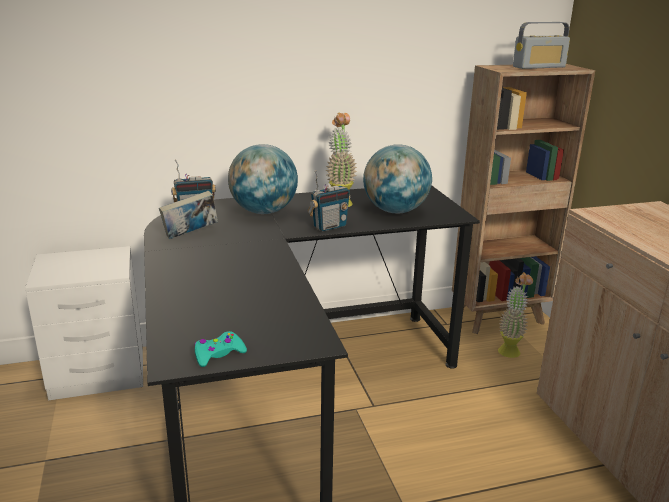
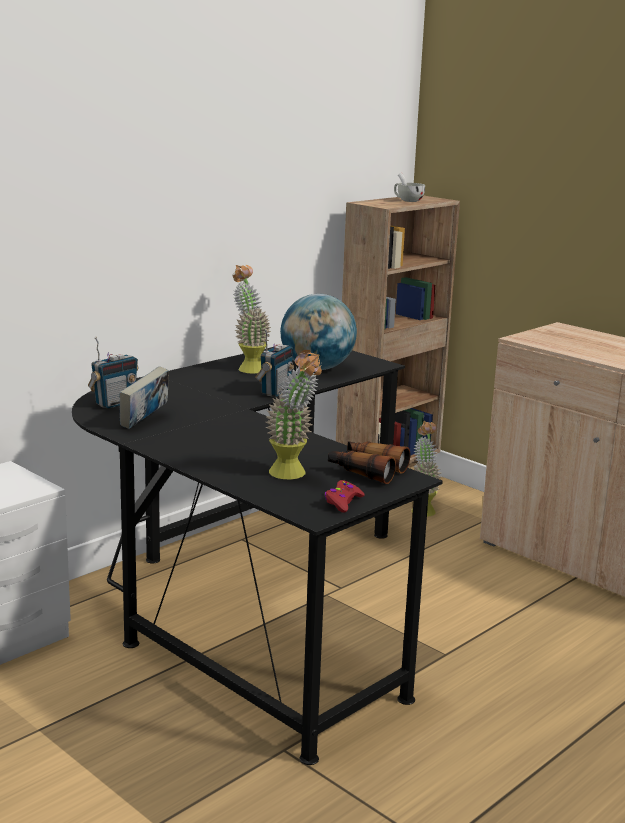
camera: 30 degrees left, 5 degrees down
(218, 354) = (343, 502): turquoise game controller -> red game controller
(220, 313) = (293, 475): none -> potted plant
(263, 212) = (184, 389): globe -> none
(290, 323) = (366, 470): none -> binoculars
(539, 67) = (407, 200): radio -> white cup

